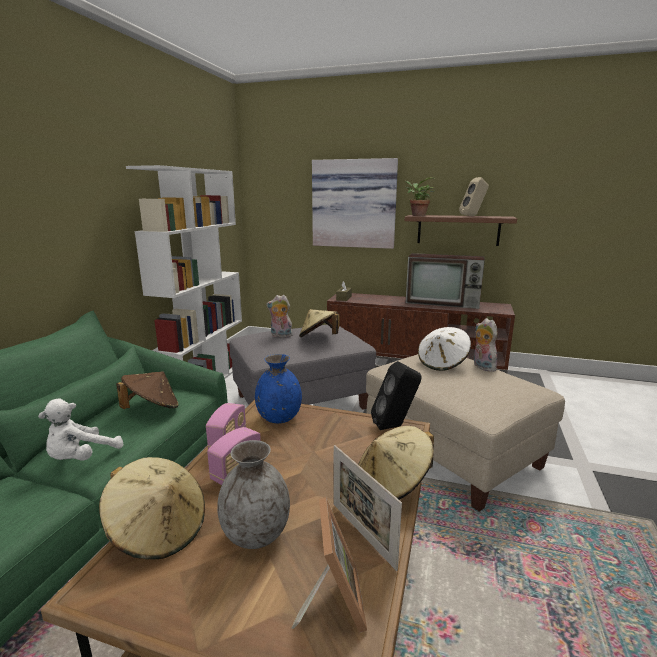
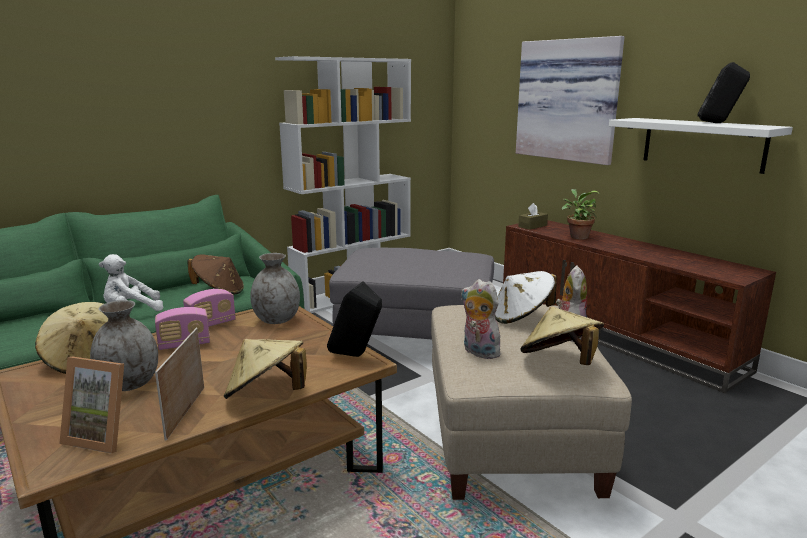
camera: 35 degrees right, 0 degrees up
(278, 418) = (276, 320): blue vase -> grey vase
(280, 335) = (400, 253): plush toy -> plush toy (478, 352)
(318, 337) = (433, 262): beige hat -> beige hat (559, 362)
(331, 600) = (104, 435): picture frame -> picture frame turned 75 degrees clockwise
(416, 215) = (634, 119): potted plant -> potted plant (577, 236)
(443, 303) = (660, 252): television -> none
(458, 230) = (702, 144): brown shelf -> white shelf
(473, 216) = (719, 123): beige speaker -> black speaker

